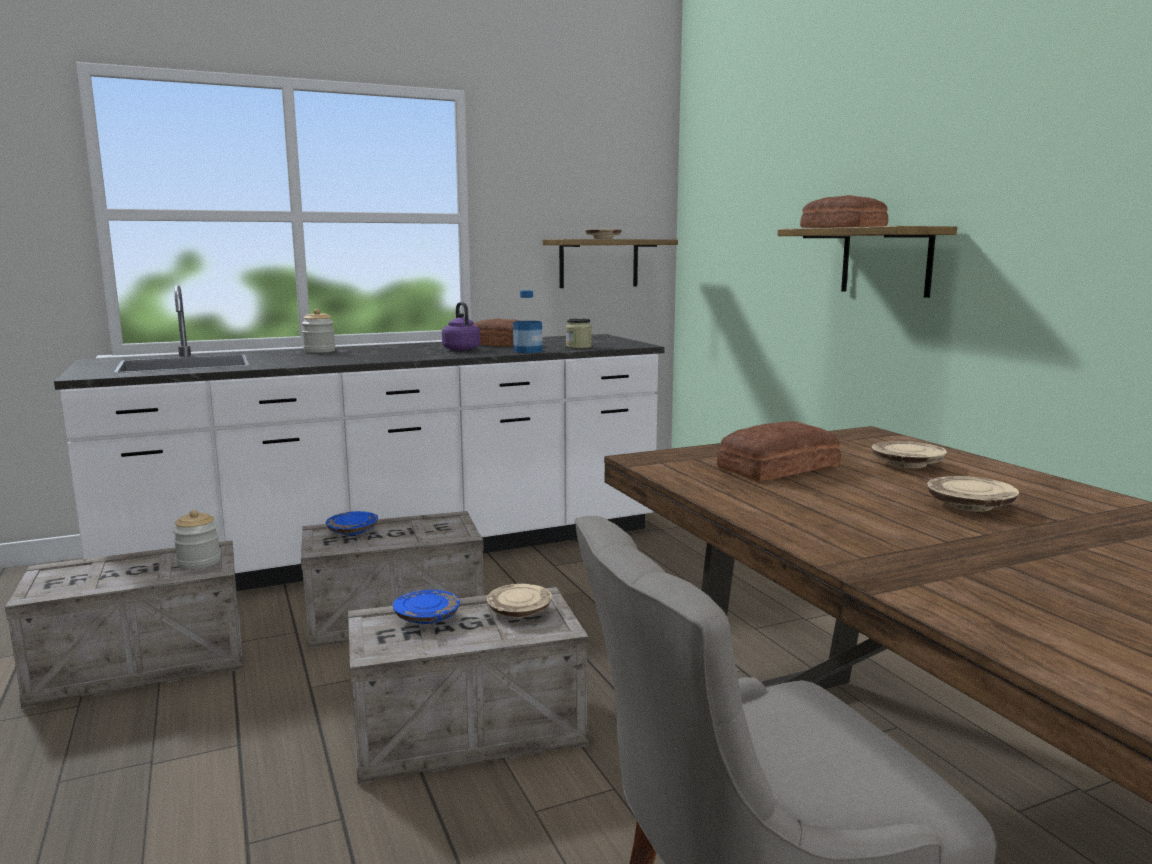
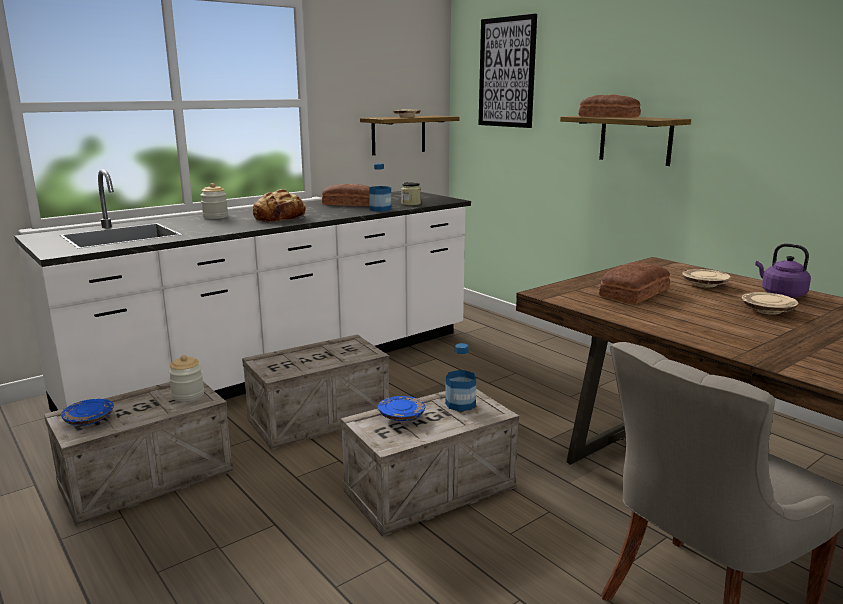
camera: 15 degrees left, 5 degrees up
(353, 531) = (286, 358): blue plate -> blue plate (89, 419)
(390, 355) = (280, 218): none -> bread
(460, 349) = (326, 210): purple kettle -> purple kettle (780, 294)
(519, 611) = (460, 404): beige plate -> bottle
(737, 179) = (507, 72): none -> picture

